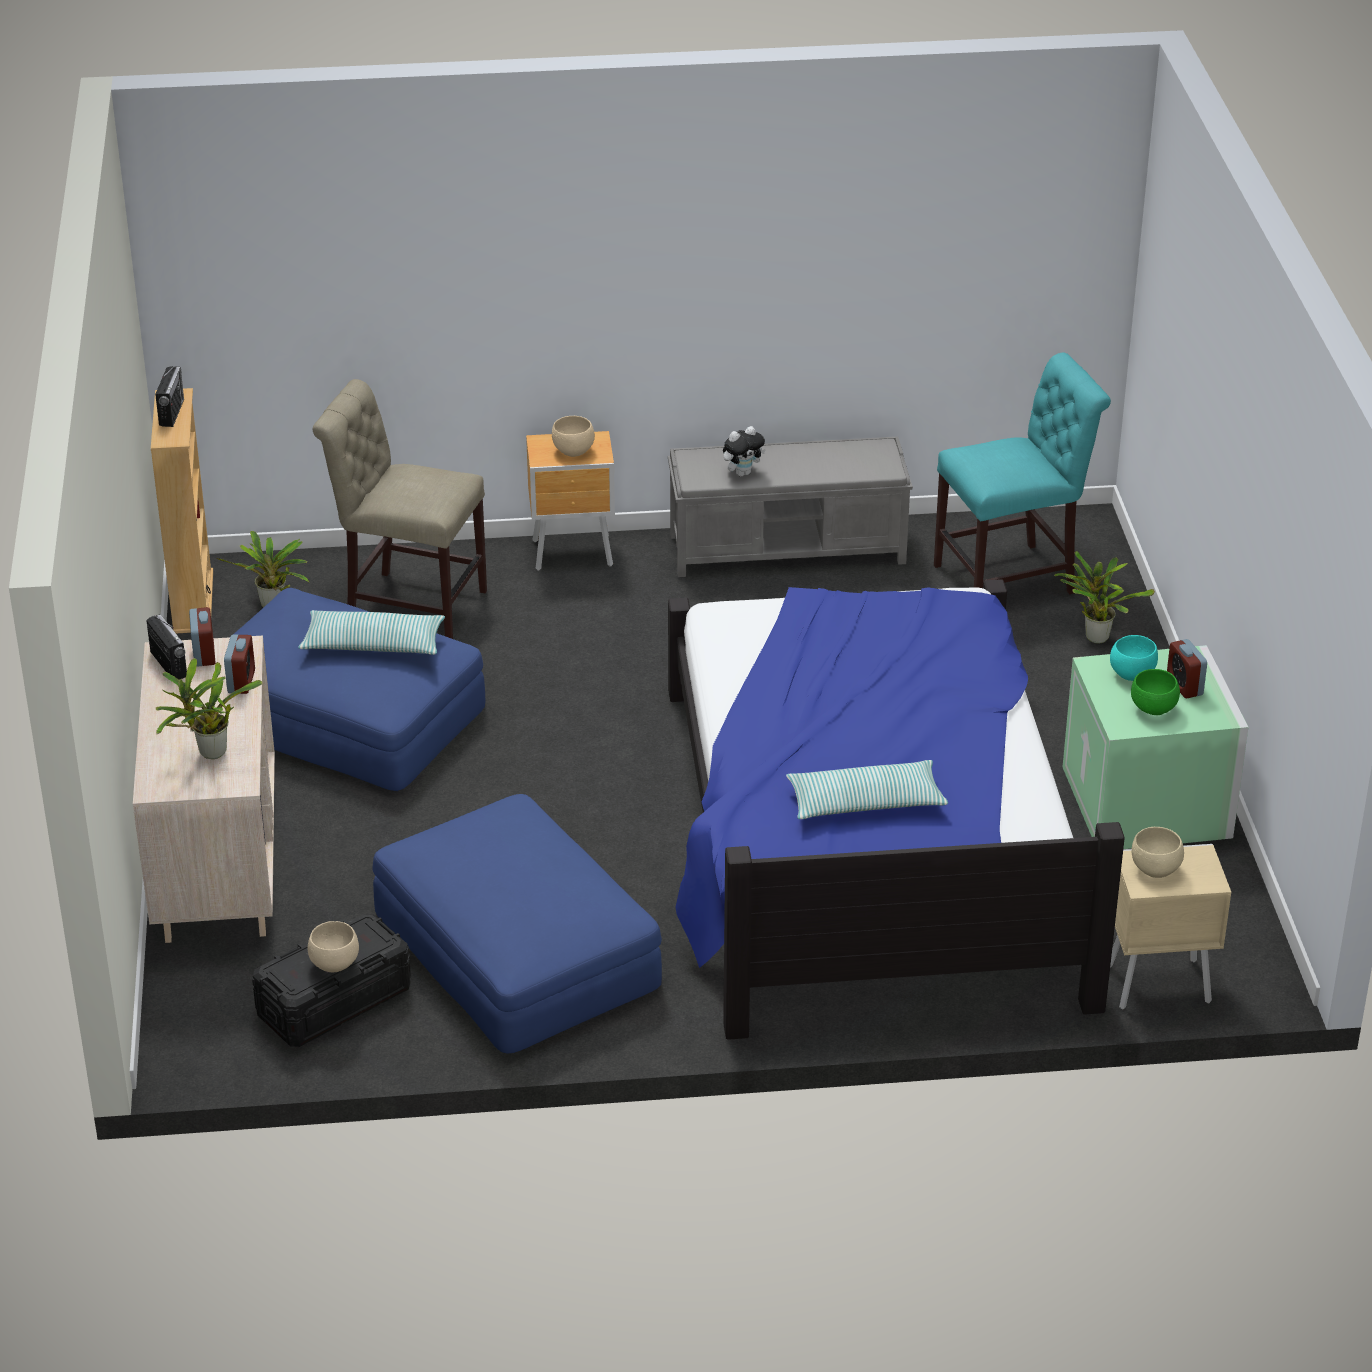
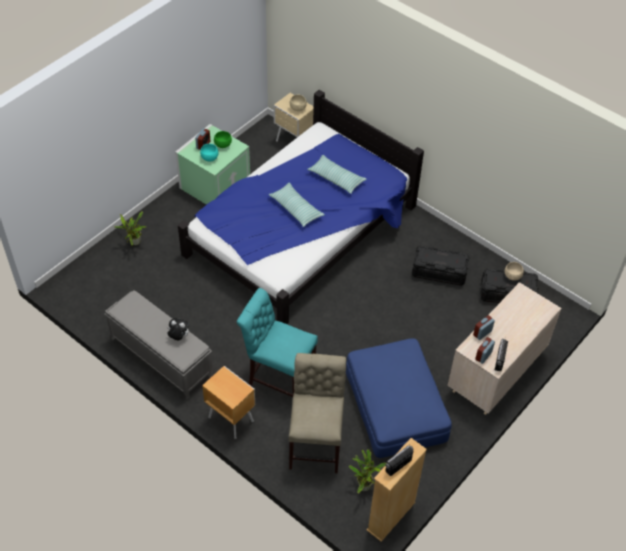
camera: 135 degrees left, 15 degrees up
(209, 754) = (520, 310): potted plant -> none
(373, 645) = (387, 373): pillow -> pillow (296, 209)
(409, 605) = (316, 443): beige chair -> beige chair turned 150 degrees counterclockwise
(515, 949) = (439, 272): blue ottoman -> black storage box
(573, 452) = (229, 384): beige bowl -> none
(1012, 578) = (118, 284): turquoise chair -> turquoise chair (278, 377)

